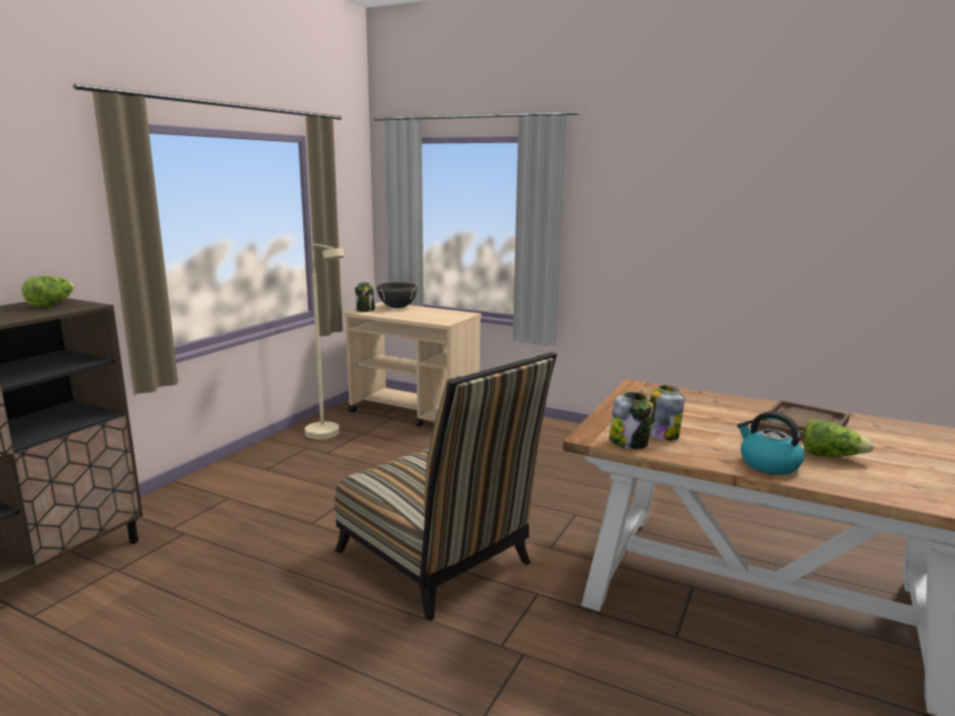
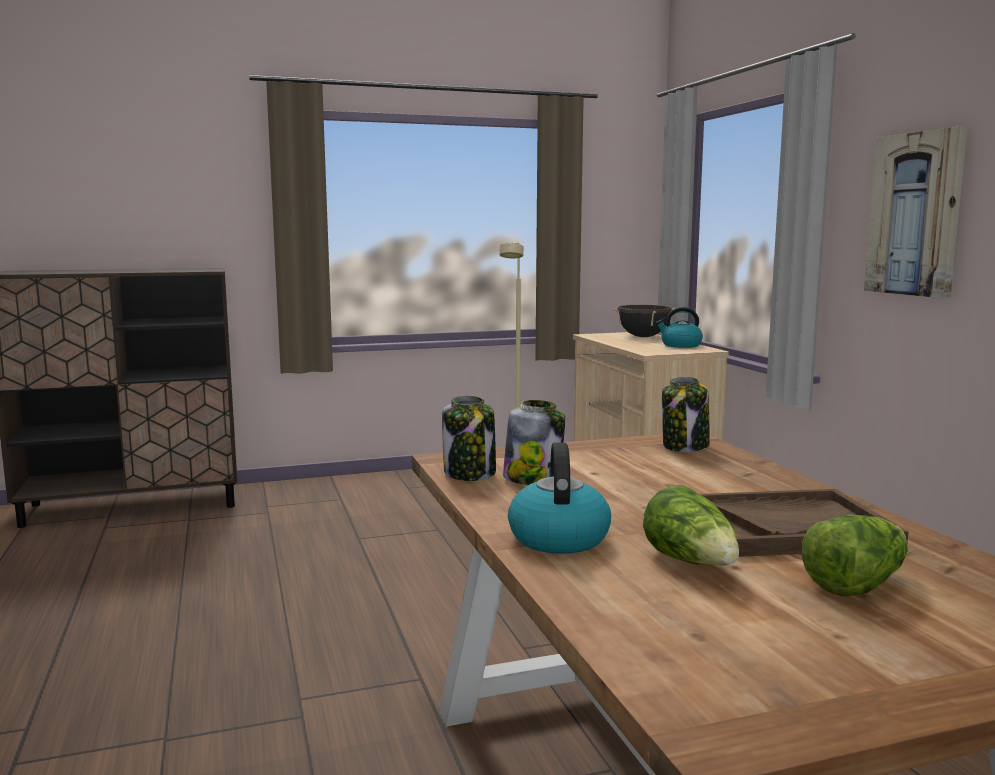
camera: 45 degrees right, 5 degrees down
(52, 305) = (194, 269): lettuce -> lettuce (855, 583)
(365, 310) = (600, 335): jar -> jar (685, 446)
(440, 562) = (392, 610): chair -> none
(442, 312) = (680, 345): none -> kettle
(621, 226) = (915, 214): none -> picture

